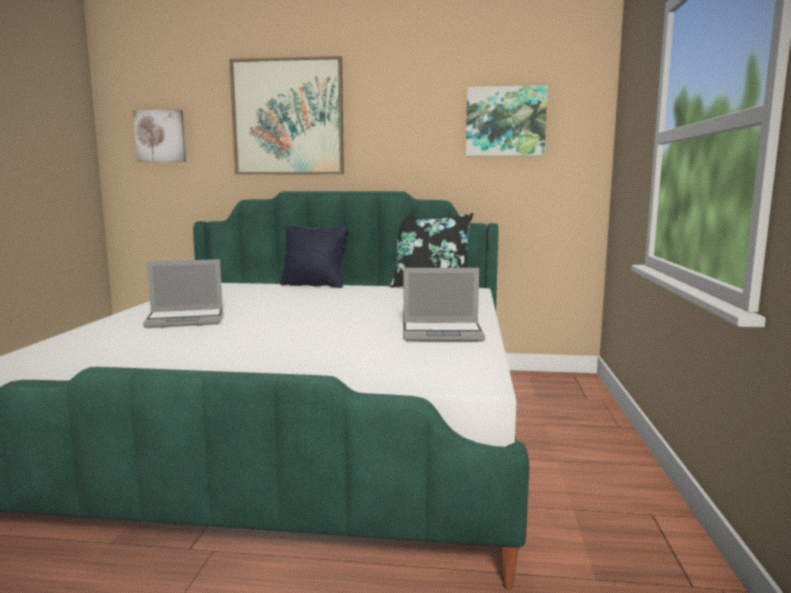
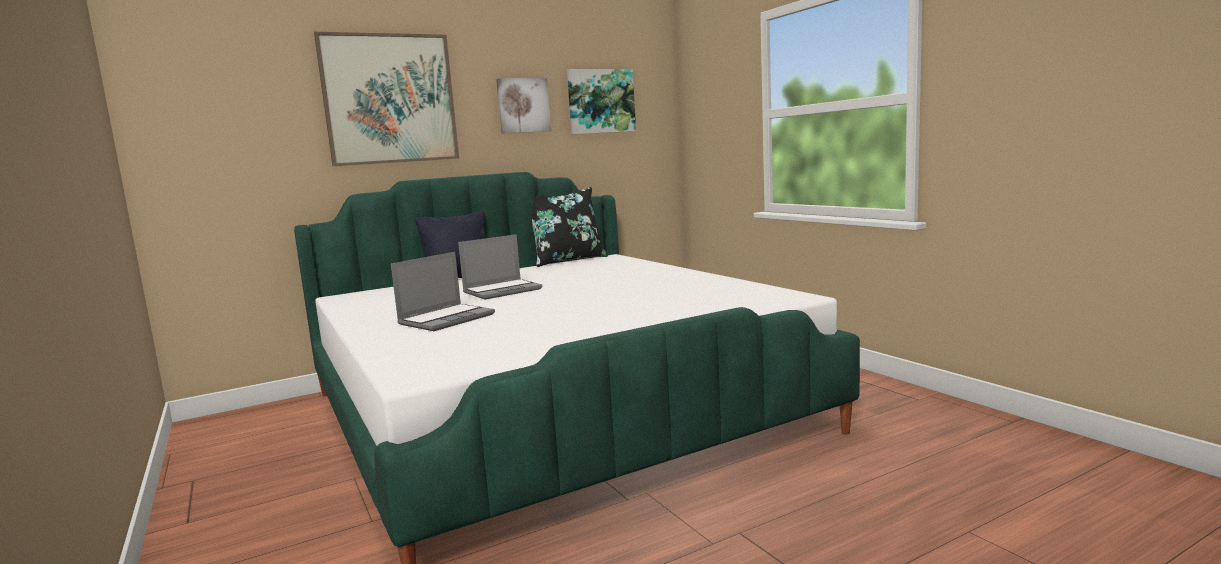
camera: 35 degrees left, 0 degrees up
(160, 136) = (220, 124): picture -> picture (523, 105)
(443, 333) = (689, 282): laptop -> laptop (503, 290)

